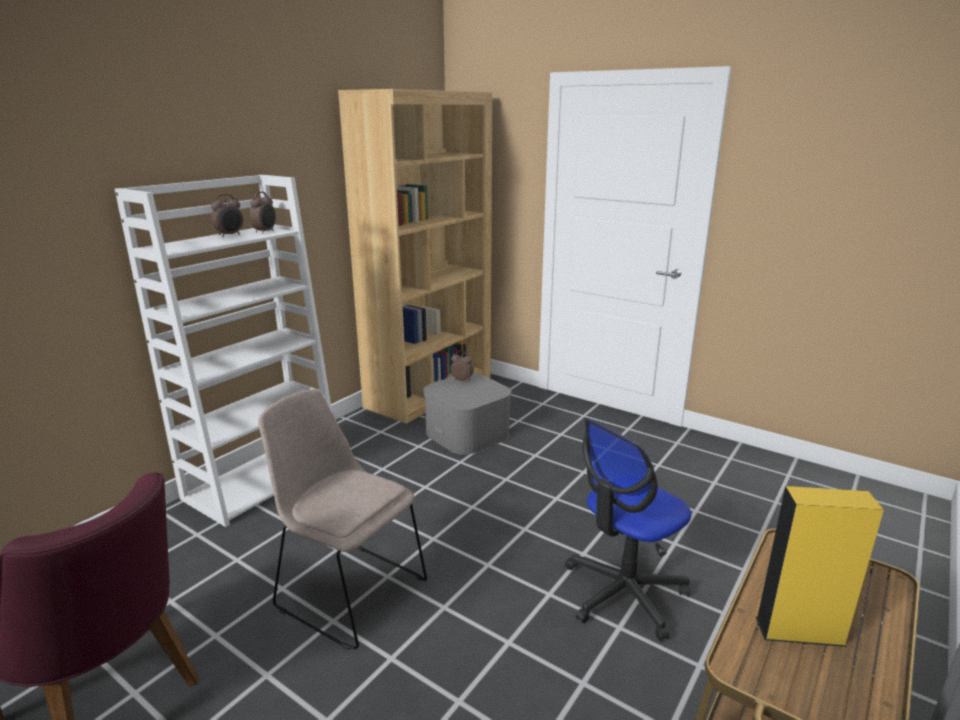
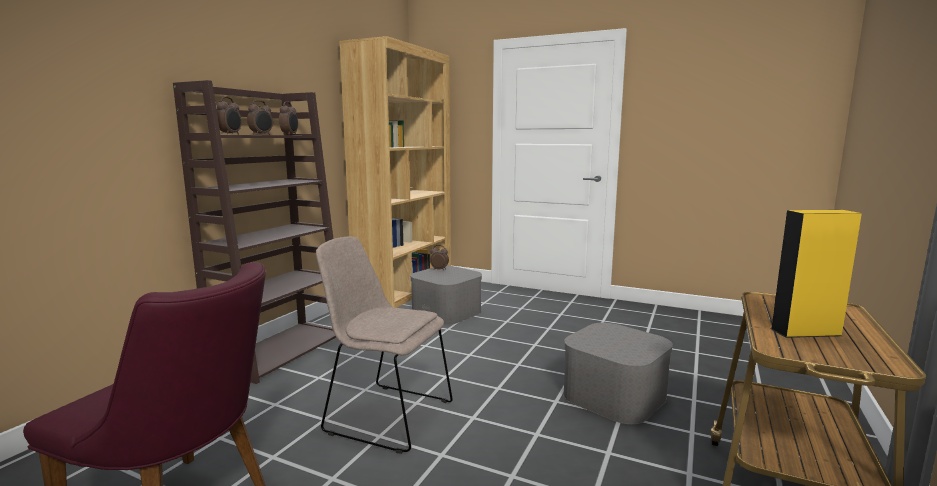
camera: 10 degrees left, 10 degrees down
(187, 244) = (230, 134): none -> alarm clock
(264, 478) = (281, 350): white bookcase -> brown bookcase
(624, 593) = (614, 395): office chair -> grey storage box

